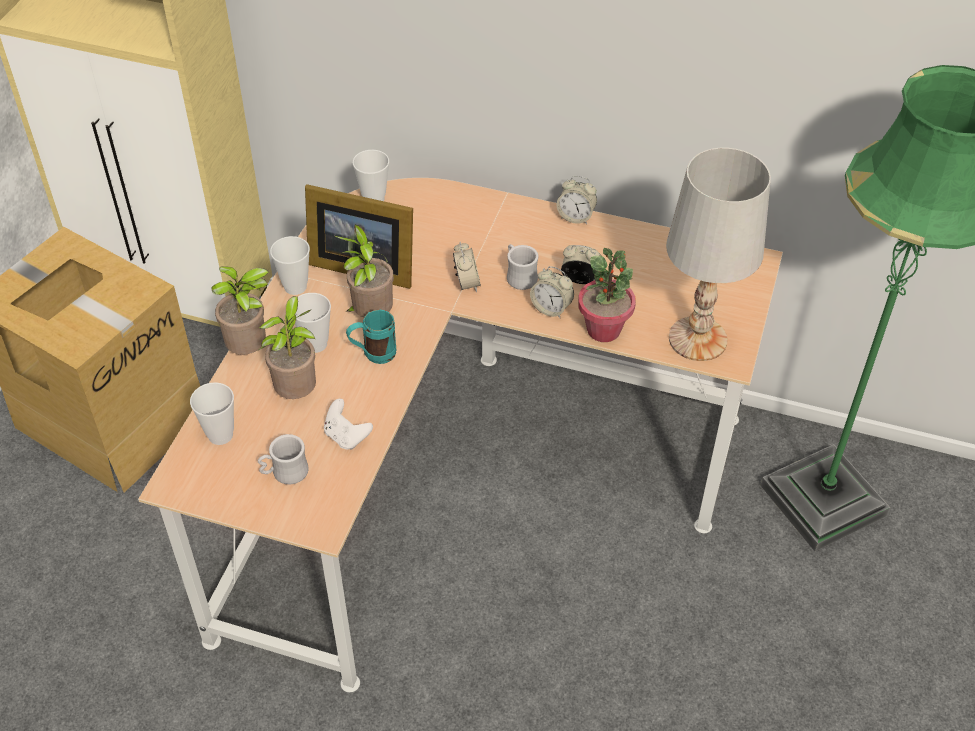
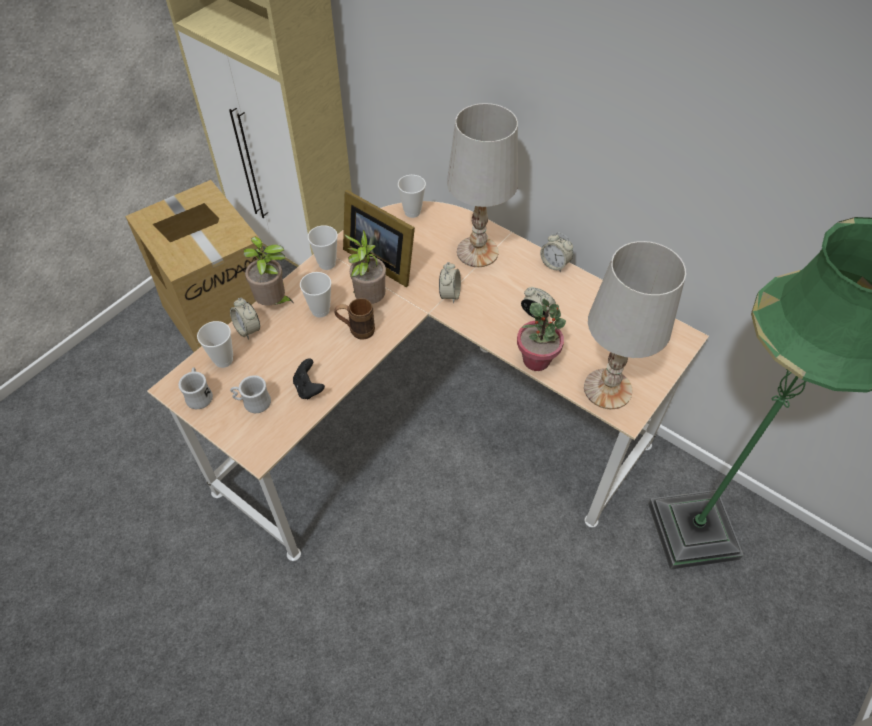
camera: 20 degrees right, 5 degrees up
(298, 392) = (291, 344): potted plant -> none
(346, 436) = (309, 388): white game controller -> black game controller
(373, 355) = (356, 330): turquoise mug -> brown mug
(476, 225) = (477, 251): none -> white table lamp
(519, 276) = (490, 299): white mug -> white mug (199, 395)
(551, 308) = (503, 331): alarm clock -> alarm clock (248, 329)

